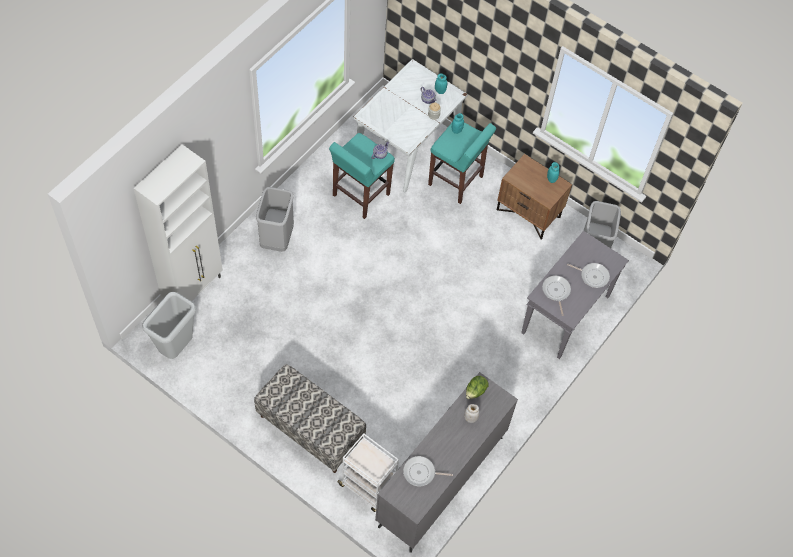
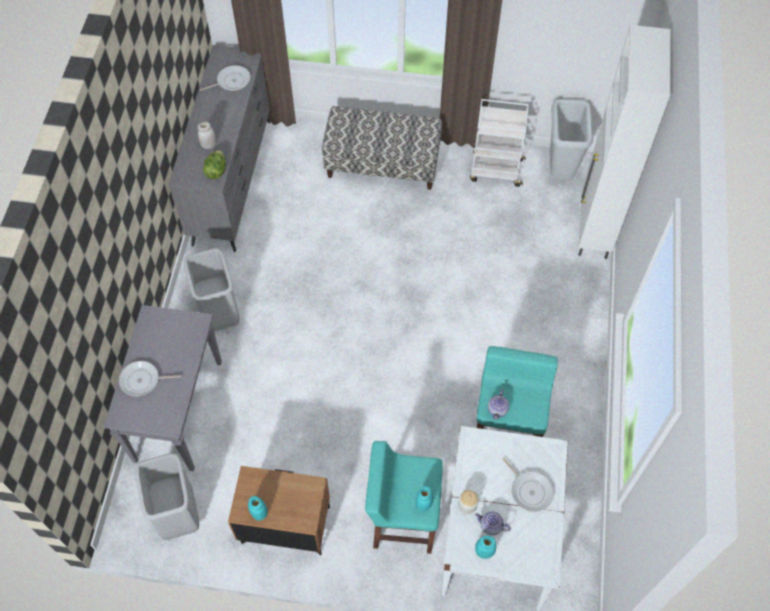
camera: 155 degrees right, 0 degrees up
(277, 239) = (555, 326): grey trash can -> grey trash can (219, 314)
(368, 487) = (298, 146): white cart -> white cart (495, 170)
(556, 291) = (180, 338): frying pan -> frying pan (530, 490)

